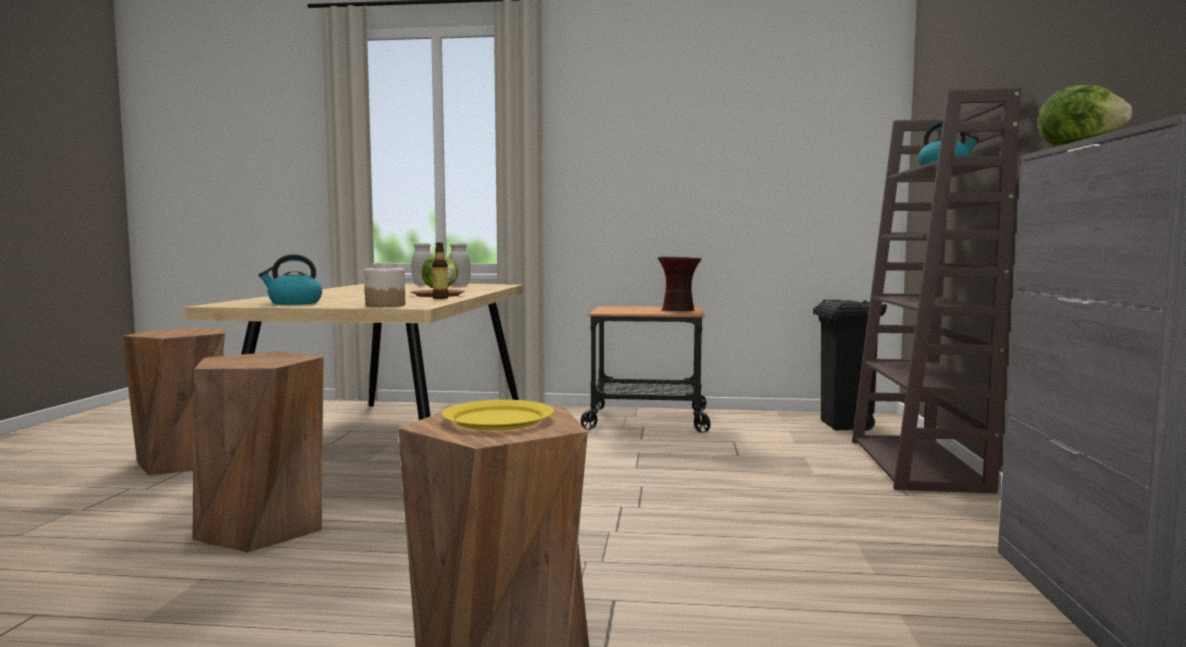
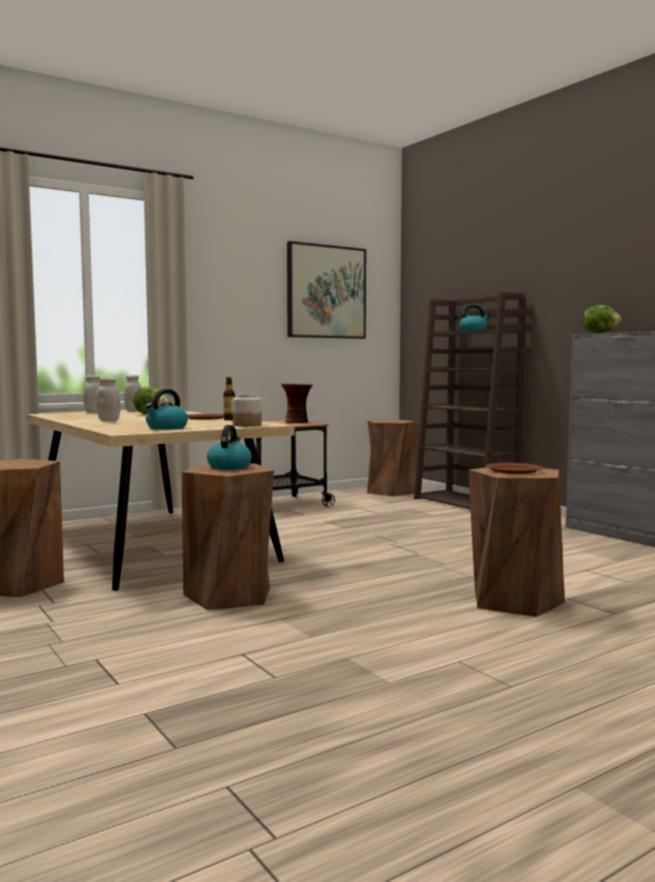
camera: 40 degrees left, 0 degrees up
(269, 357) = (229, 467): none -> kettle
(339, 293) = (108, 421): none -> white jar
(497, 419) = (513, 470): yellow plate -> brown plate
(767, 127) = (326, 292): none -> picture
(845, 425) = (391, 491): black trash can -> brown stool

